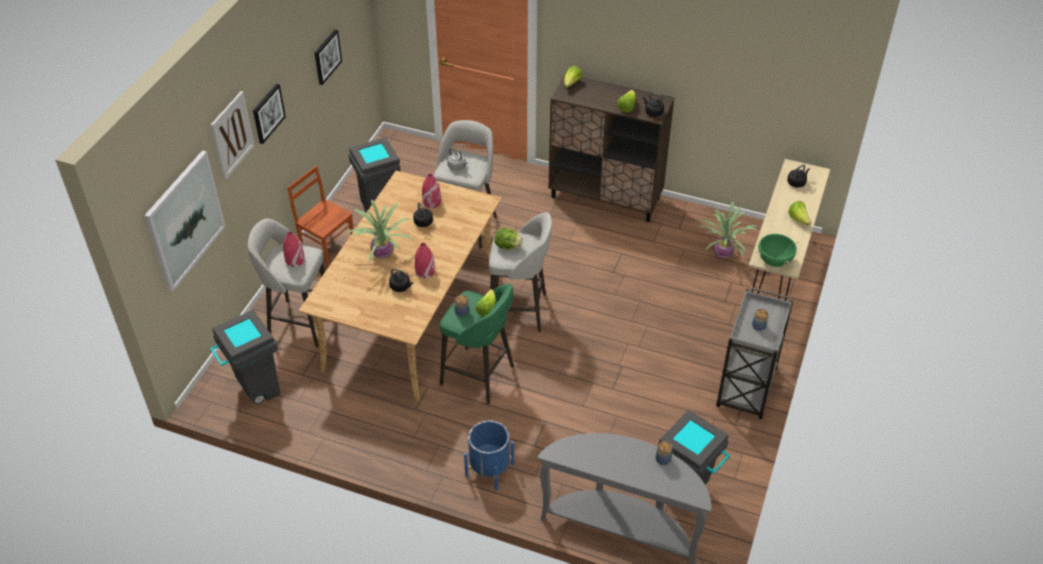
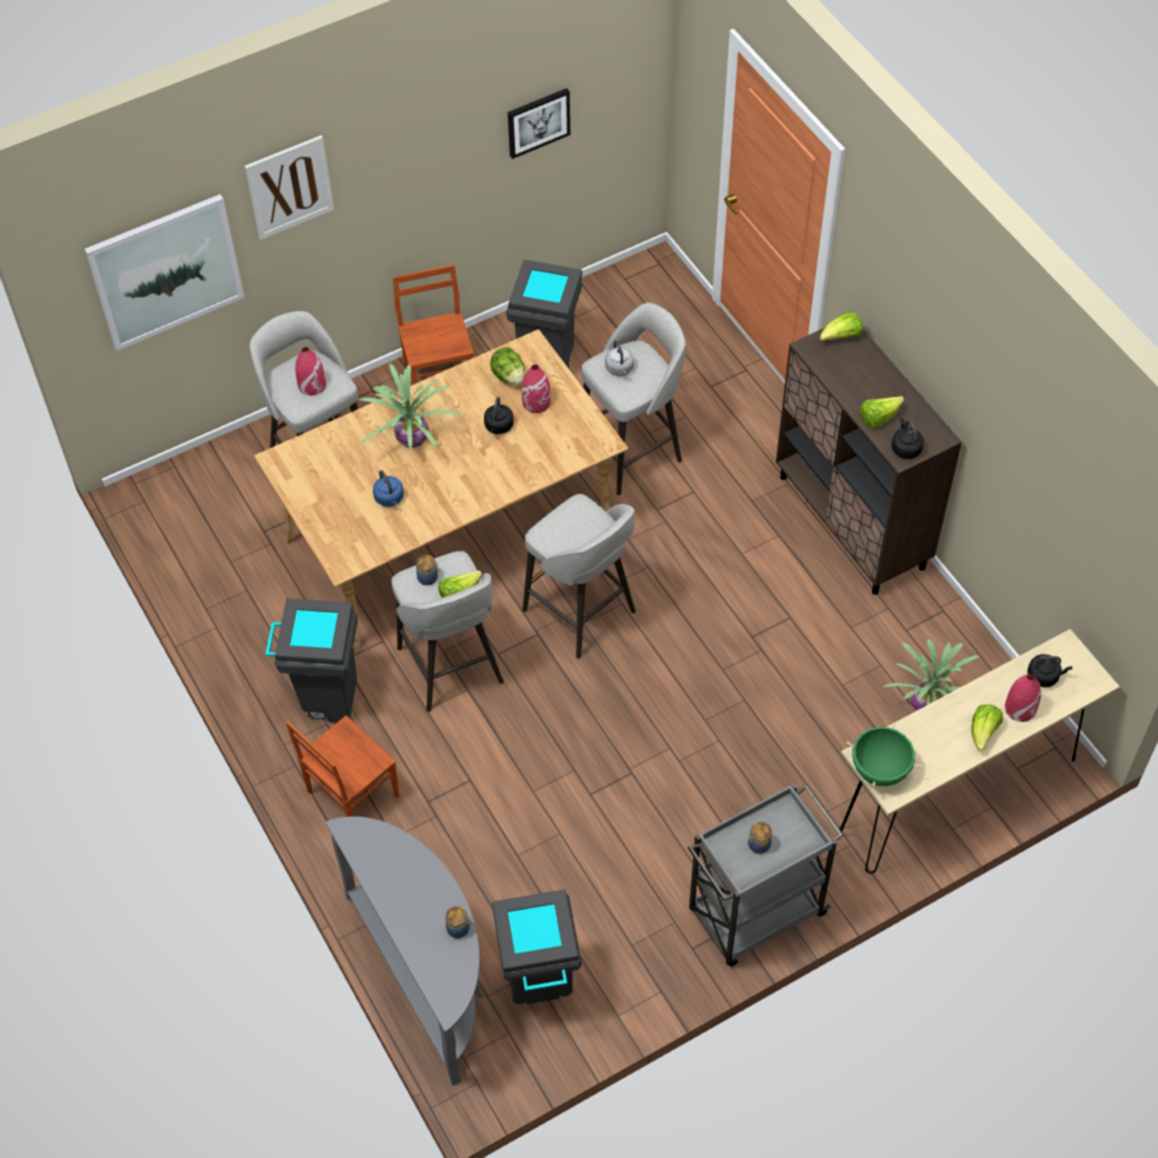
camera: 40 degrees right, 10 degrees up
(255, 391) = (198, 519): grey trash can -> grey trash can (325, 699)
(268, 113) = (377, 173): picture -> none
(401, 287) = (390, 499): black kettle -> blue kettle
(425, 271) = (436, 495): red vase -> red vase (1020, 708)
(479, 376) = (451, 668): green stool -> grey stool
(489, 469) = (351, 794): blue planter -> brown chair
(507, 246) = (568, 523): lettuce -> lettuce (509, 376)

